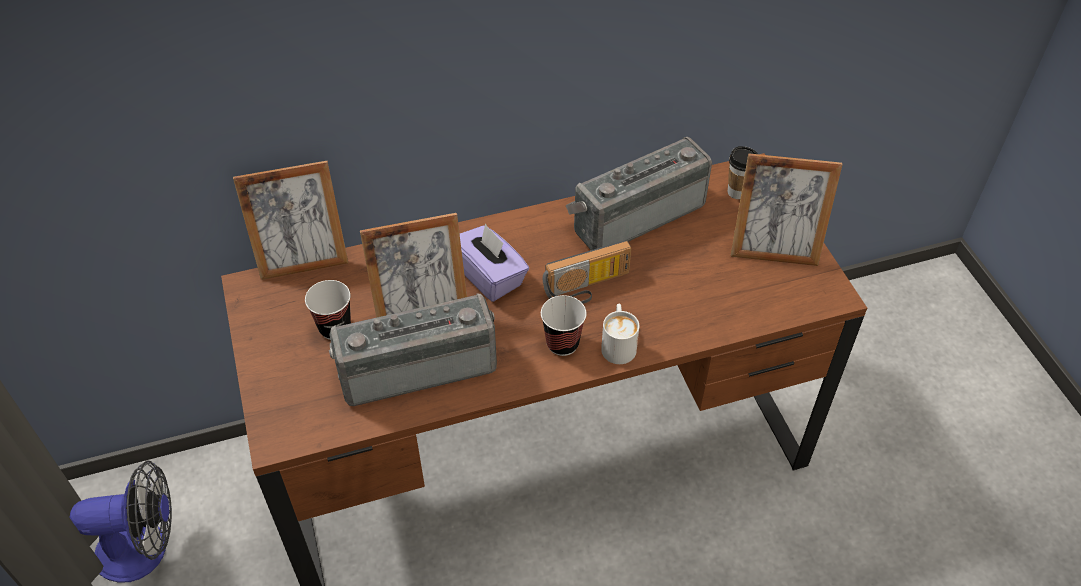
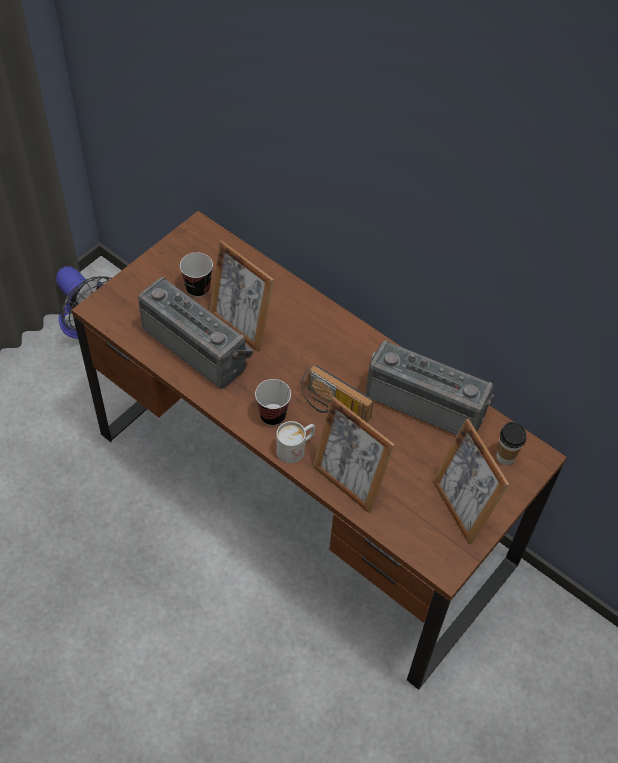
camera: 55 degrees right, 5 degrees up
(303, 262) = (238, 243): picture frame -> picture frame (348, 482)
(490, 276) = (301, 345): purple tissue box -> none

